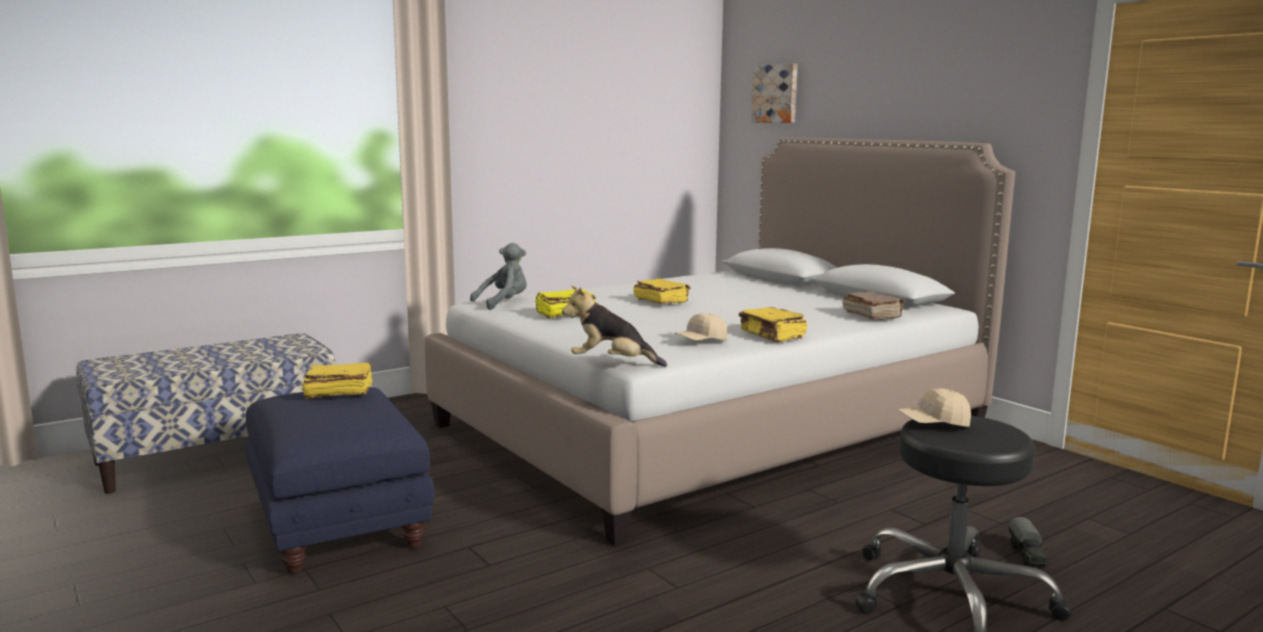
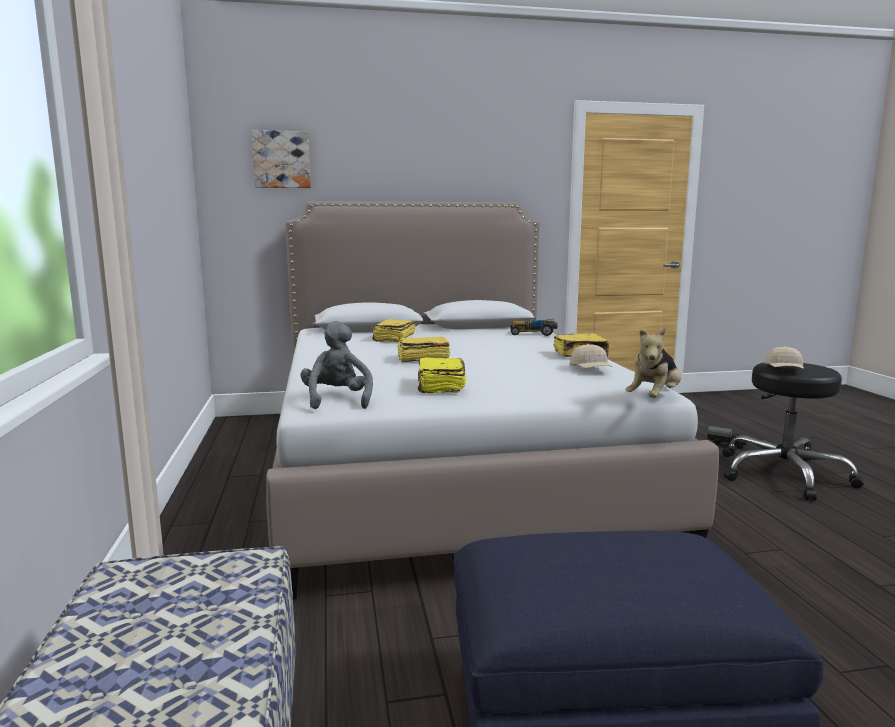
camera: 65 degrees left, 0 degrees up
(338, 392) = (557, 553): yellow book -> yellow book (393, 338)
(871, 315) = (534, 333): brown book -> toy car

